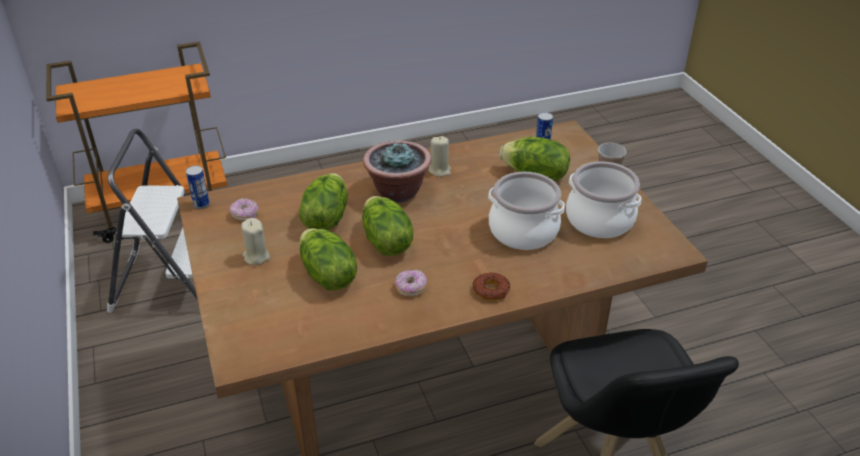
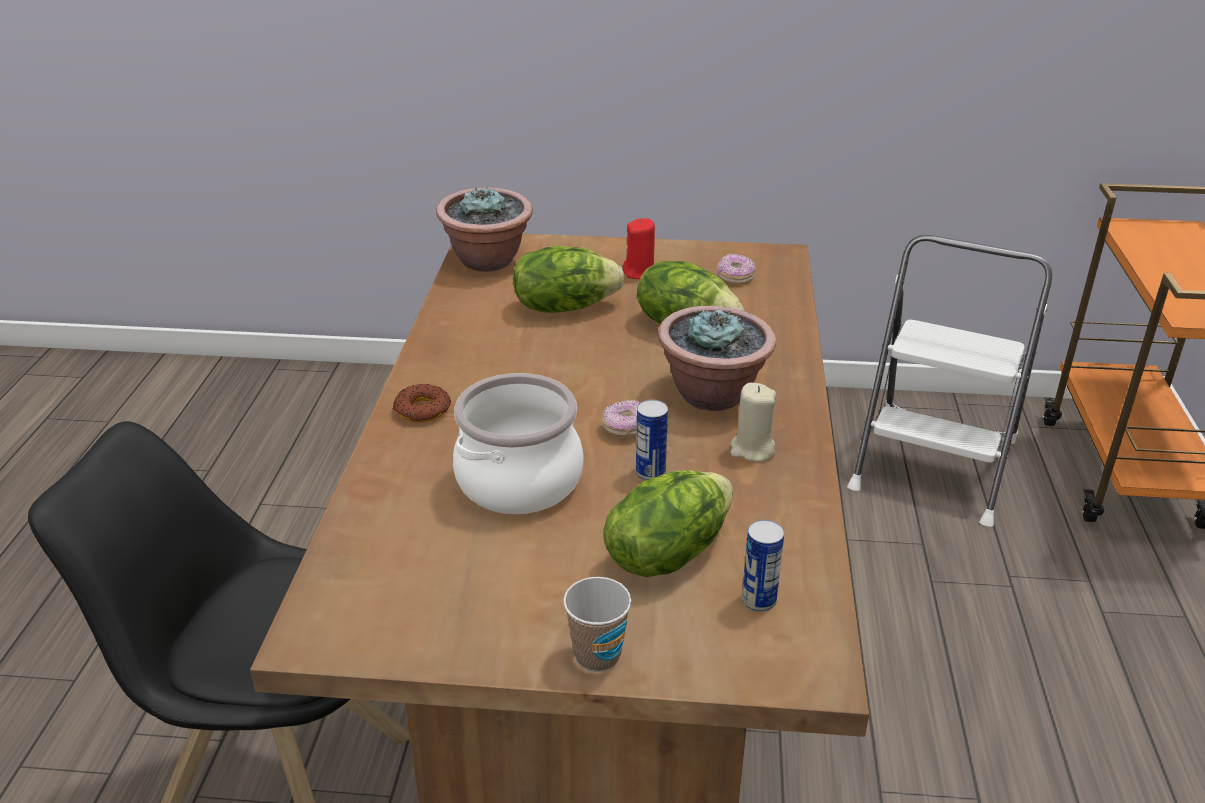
camera: 115 degrees right, 5 degrees down
(201, 204) = (779, 255): can -> can (650, 473)
(256, 257) = (640, 272): beige candle -> red candle
(271, 341) = (488, 261): none -> potted plant
(385, 242) = (596, 357): lettuce -> none
(411, 288) = (487, 354): donut -> donut (626, 428)
(600, 220) = (475, 579): cooking pot -> none

